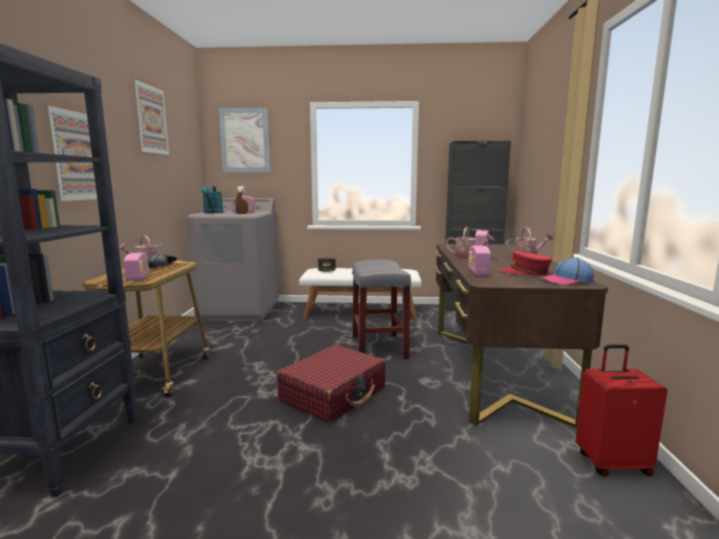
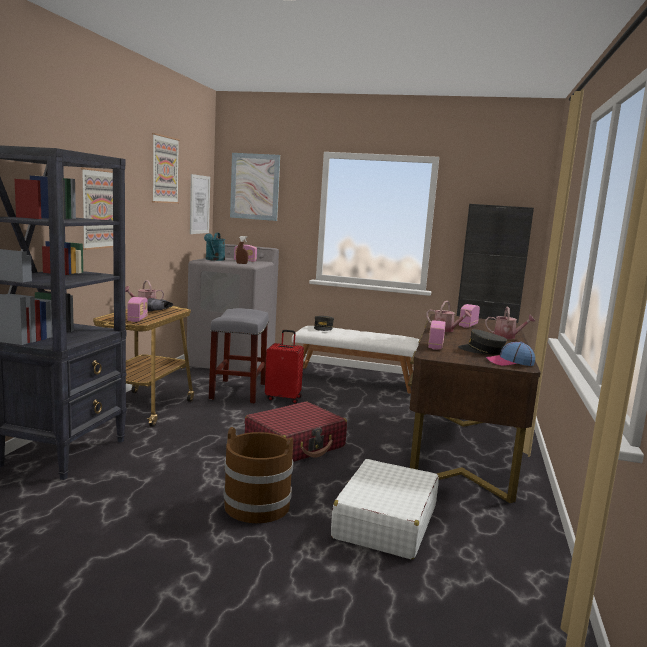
camera: 10 degrees right, 0 degrees up
(191, 159) = (199, 204): none -> picture
(319, 488) = (256, 505): none -> brown bucket
(378, 347) = (356, 412): grey stool -> grey stool (238, 391)
(474, 482) = (385, 522): none -> white suitcase
(525, 272) = (481, 351): red cap -> grey cap
(612, 463) = (518, 530): red suitcase -> red suitcase (283, 398)

